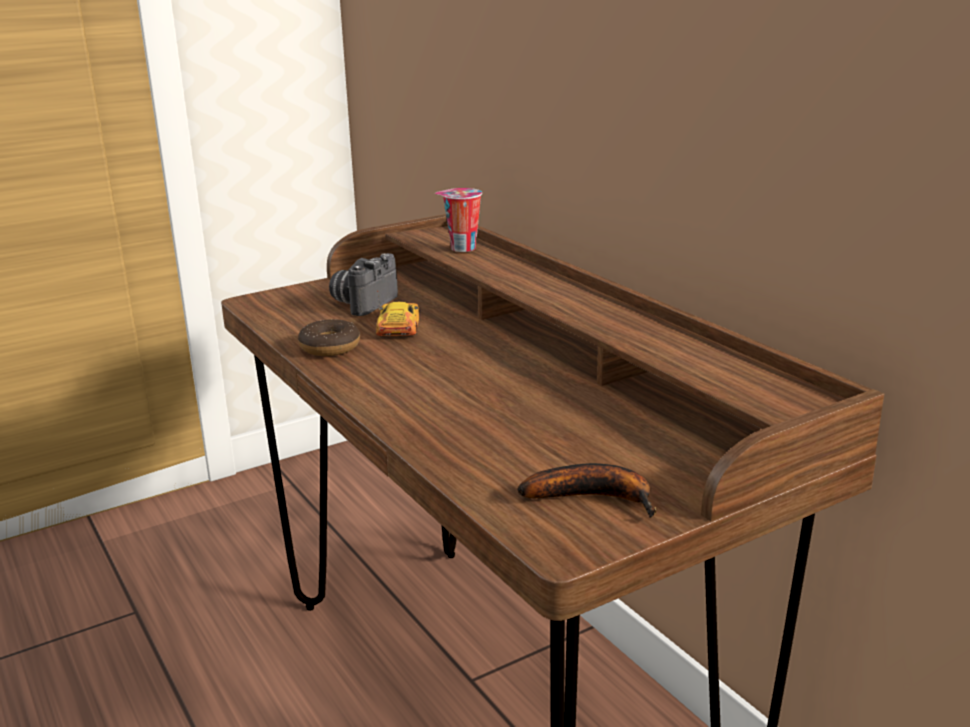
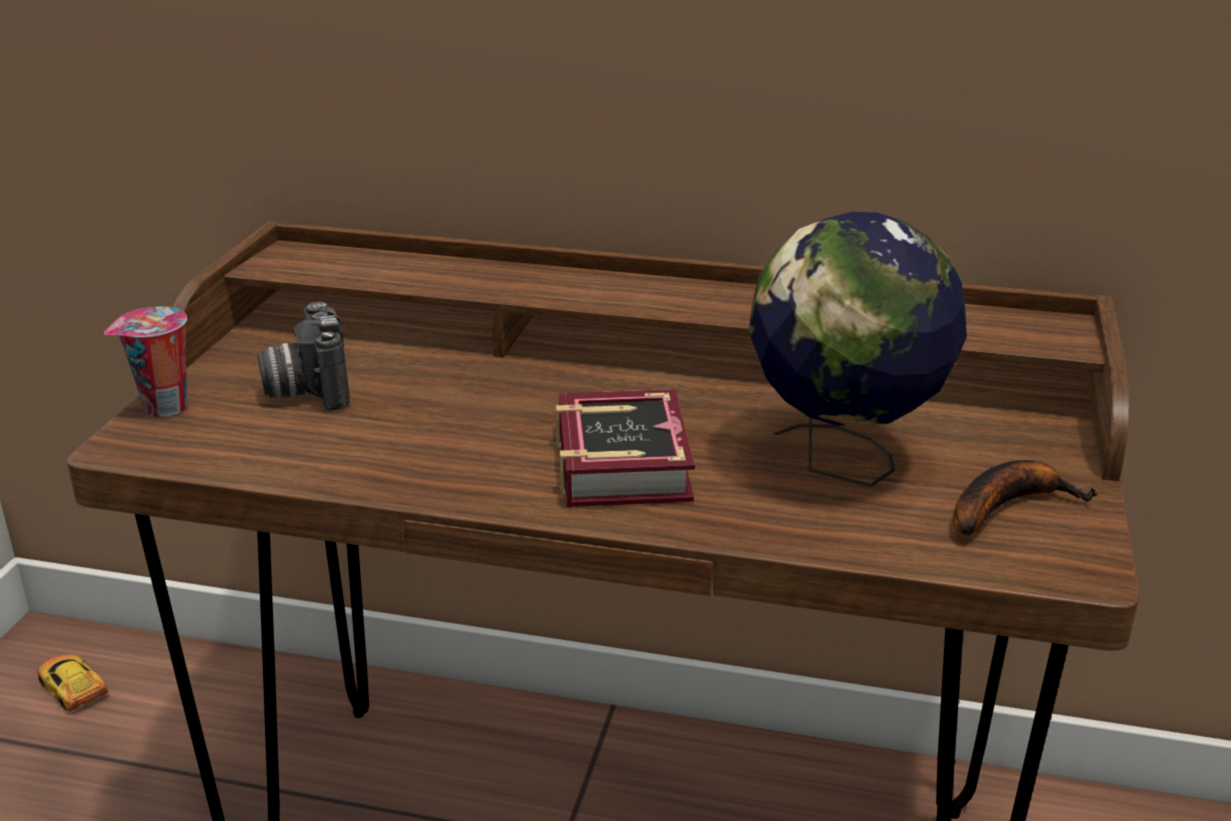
camera: 45 degrees left, 5 degrees up
(330, 347) = (393, 465): donut -> none
(399, 326) = (422, 402): toy car -> toy car (72, 687)
(436, 386) = (627, 460): none -> book
(461, 248) = (381, 267): cup -> cup (163, 409)
(547, 435) = (843, 463): none -> globe

